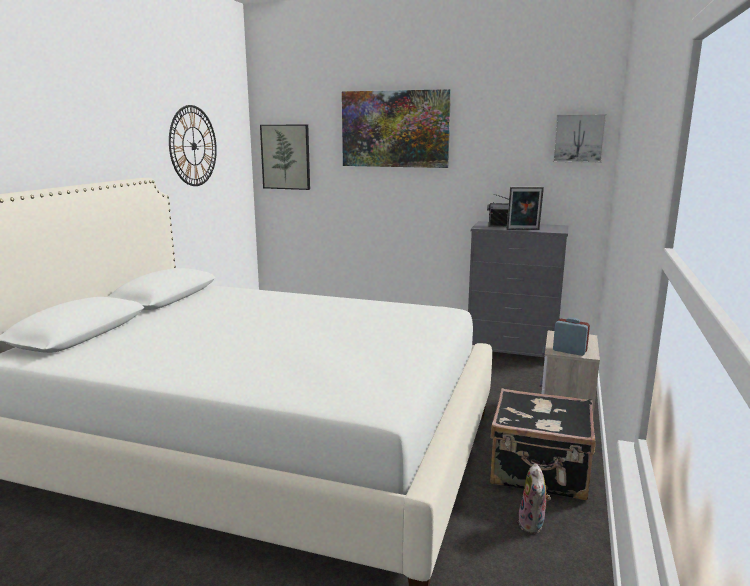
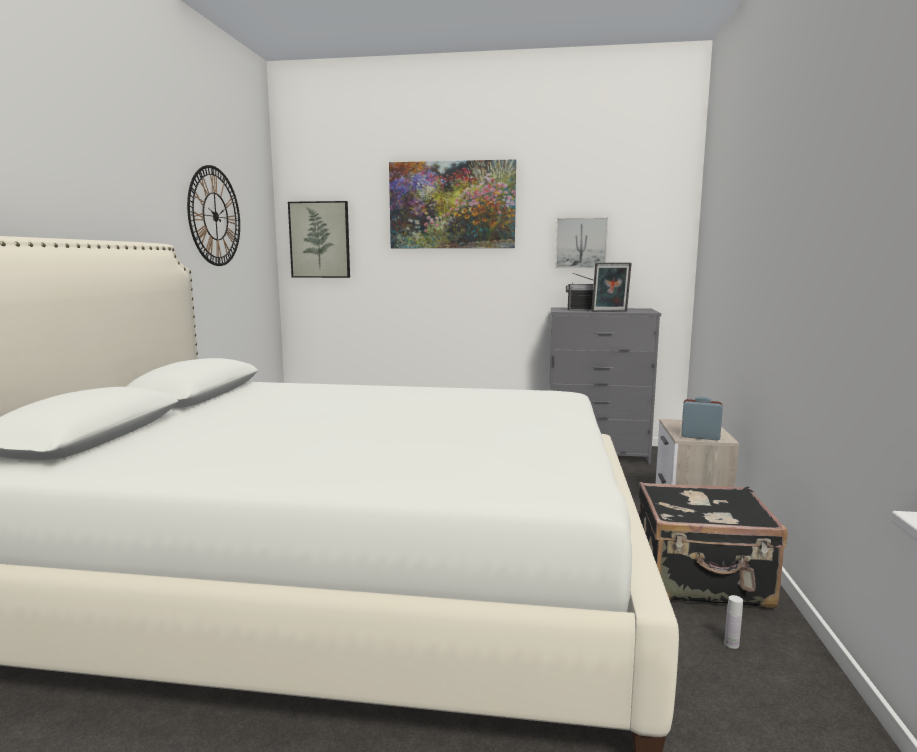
camera: 10 degrees left, 5 degrees down
(533, 524) = (731, 644): plush toy -> white bottle
(578, 138) = (659, 212): picture -> picture (581, 243)

